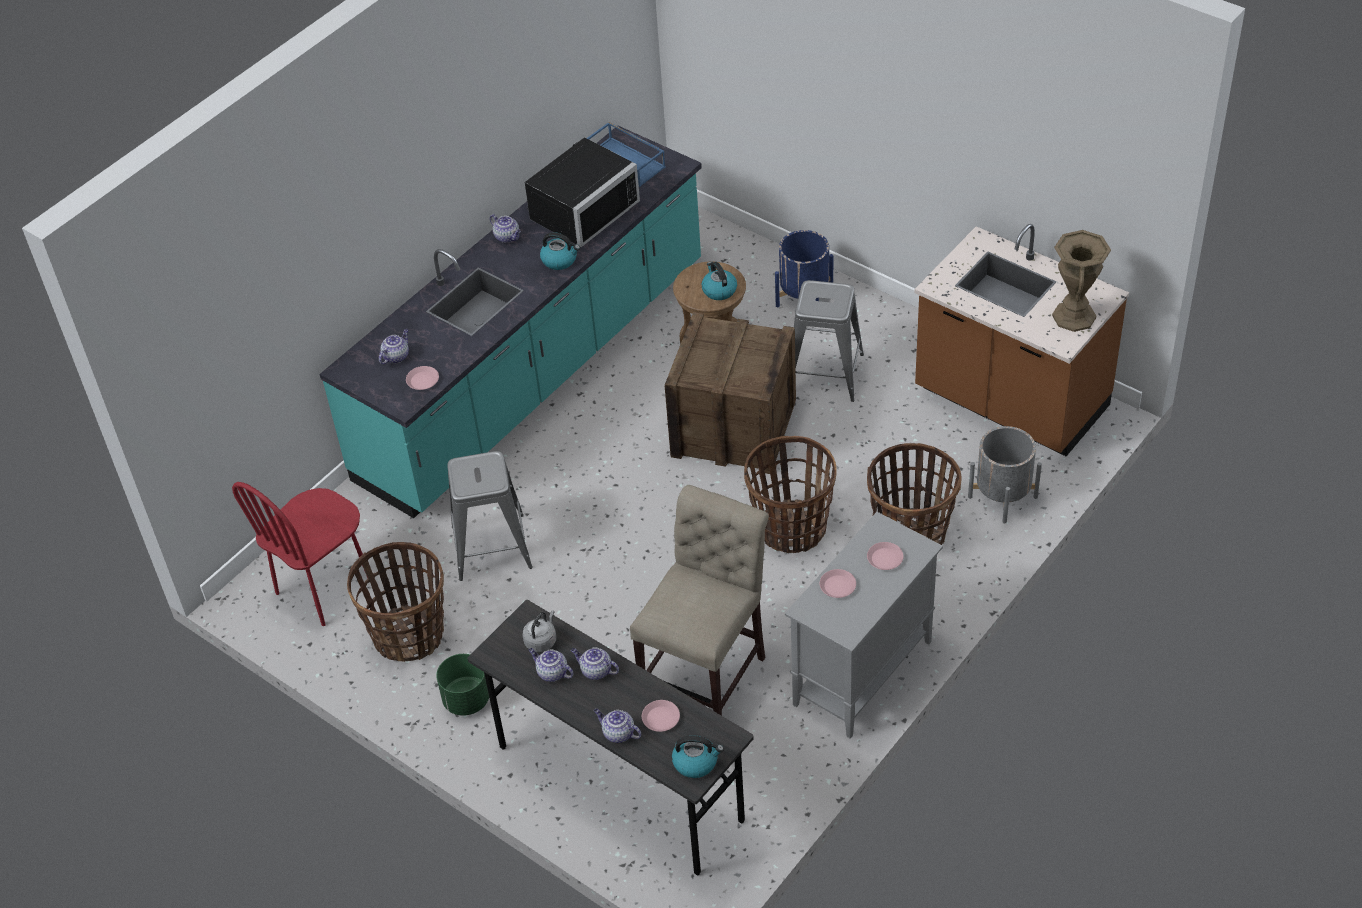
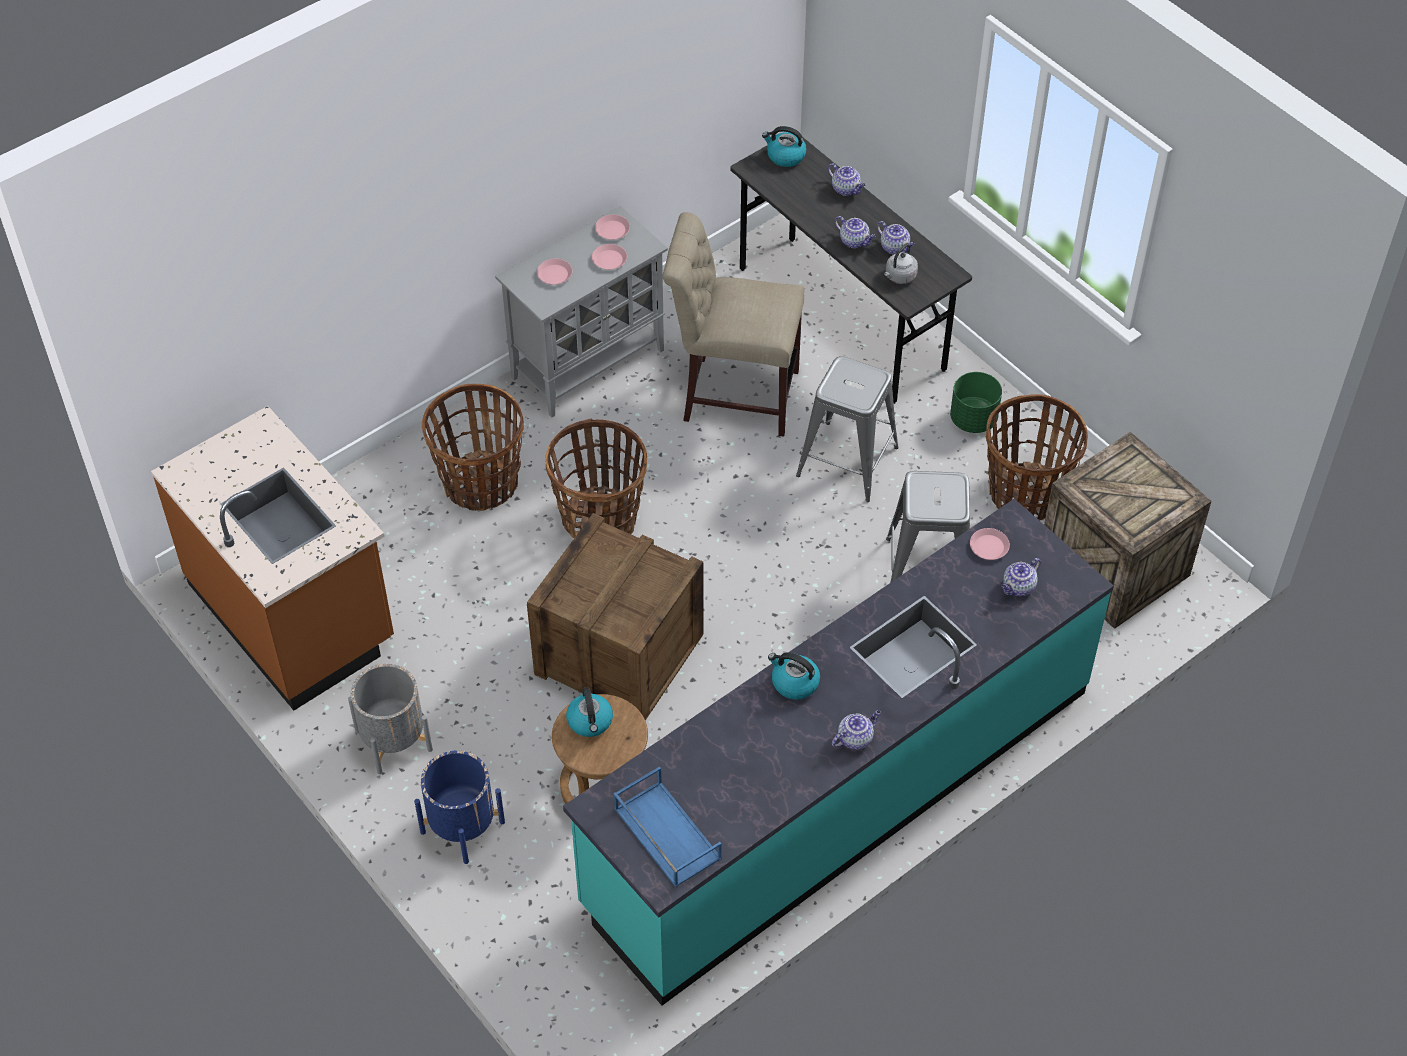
camera: 170 degrees left, 5 degrees up
(324, 587) = (1115, 566): red chair -> crate
(507, 237) = (855, 738): teapot -> teapot turned 90 degrees clockwise
(580, 209) = (750, 762): black microwave -> none
(661, 718) = (805, 193): pink plate -> pink plate (612, 230)
(708, 674) = (733, 394): beige chair -> beige chair turned 60 degrees clockwise
(825, 373) = (484, 703): grey stool -> grey stool (846, 461)
(1002, 497) = (365, 503): grey planter -> grey planter (393, 740)
(1074, 316) = (230, 454): brown vase -> none

